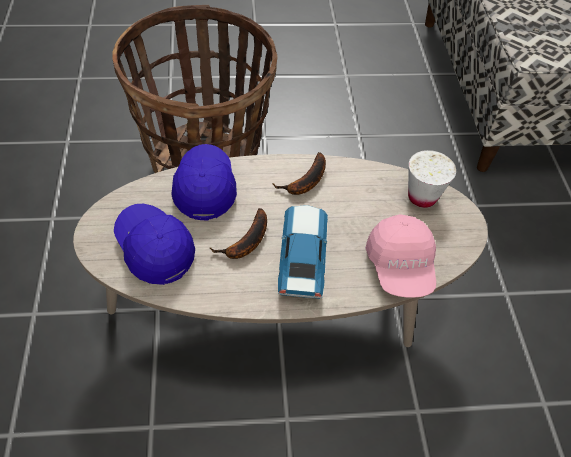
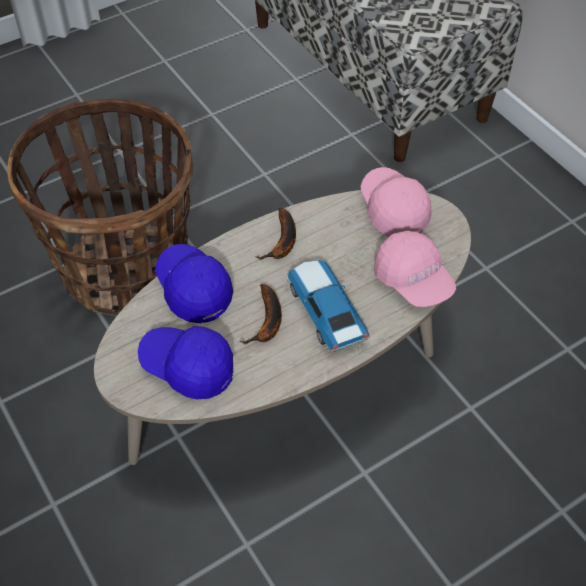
camera: 25 degrees left, 0 degrees up
(422, 197) = (393, 210): white cup -> pink cap

